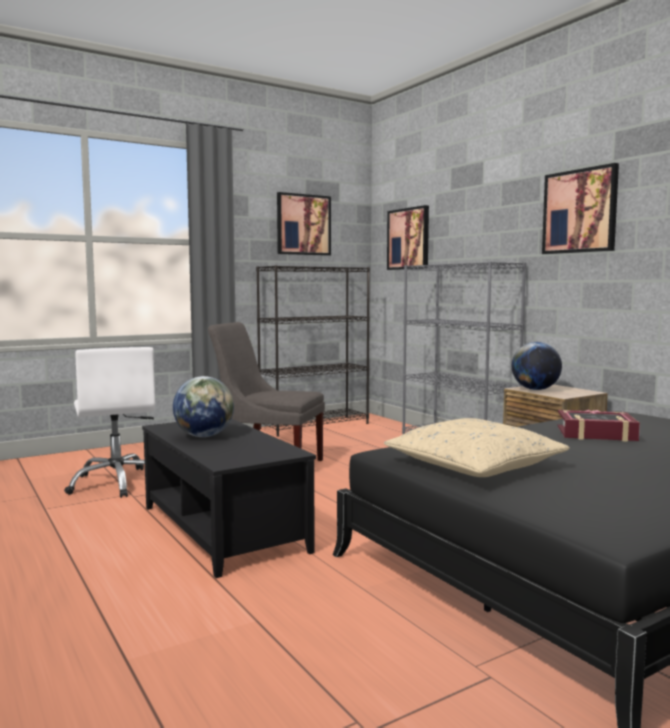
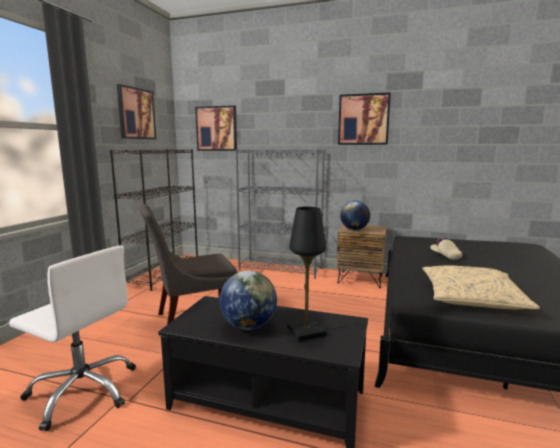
camera: 40 degrees left, 5 degrees up
(236, 448) = (306, 331): none -> black table lamp
(596, 434) = (445, 256): book -> beige cap

